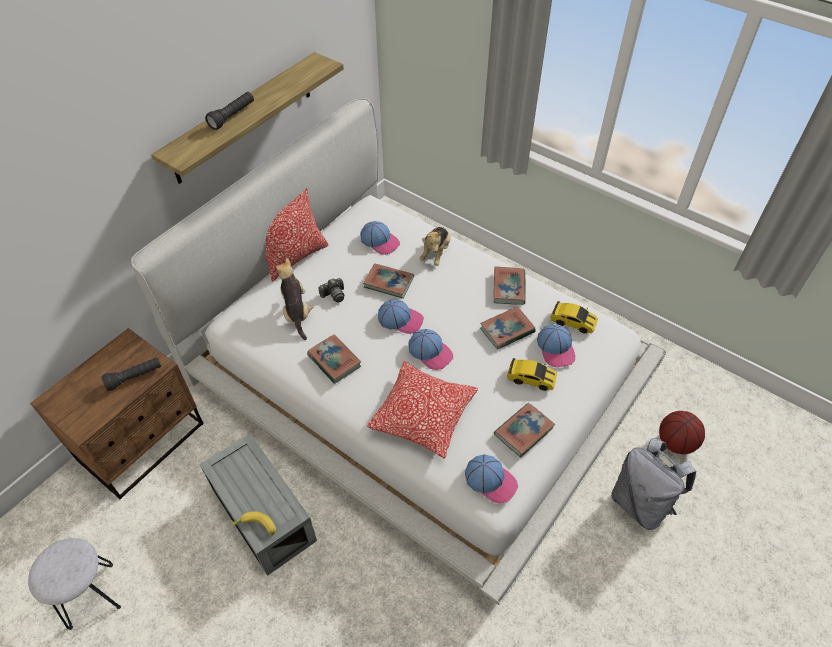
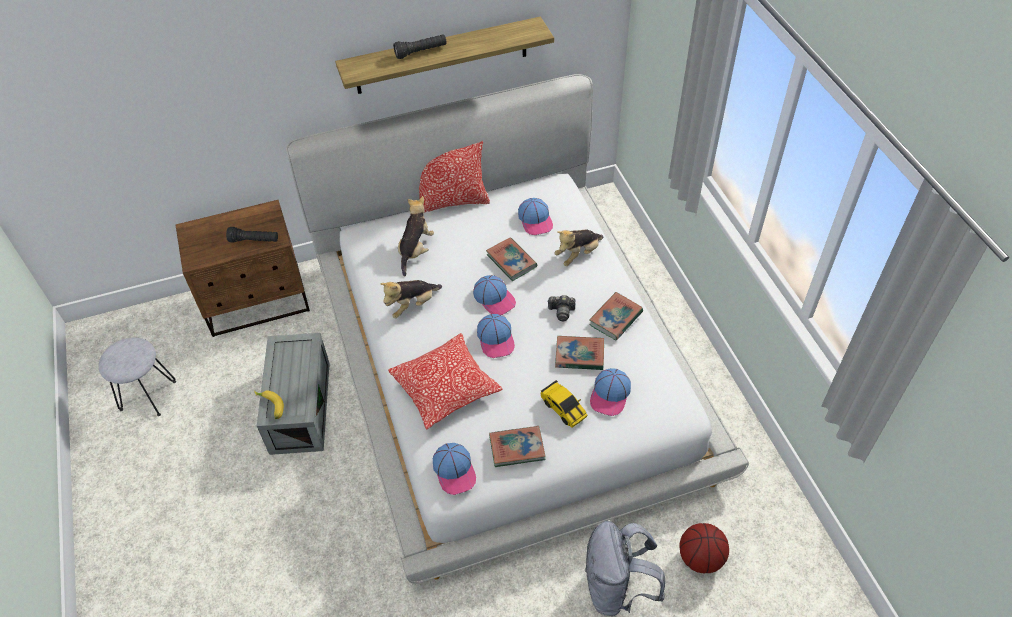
camera: 35 degrees right, 0 degrees up
(334, 295) = (457, 249): camera -> camera (561, 311)
(334, 361) = (412, 305): book -> plush toy
(573, 322) = (648, 380): toy car -> none

